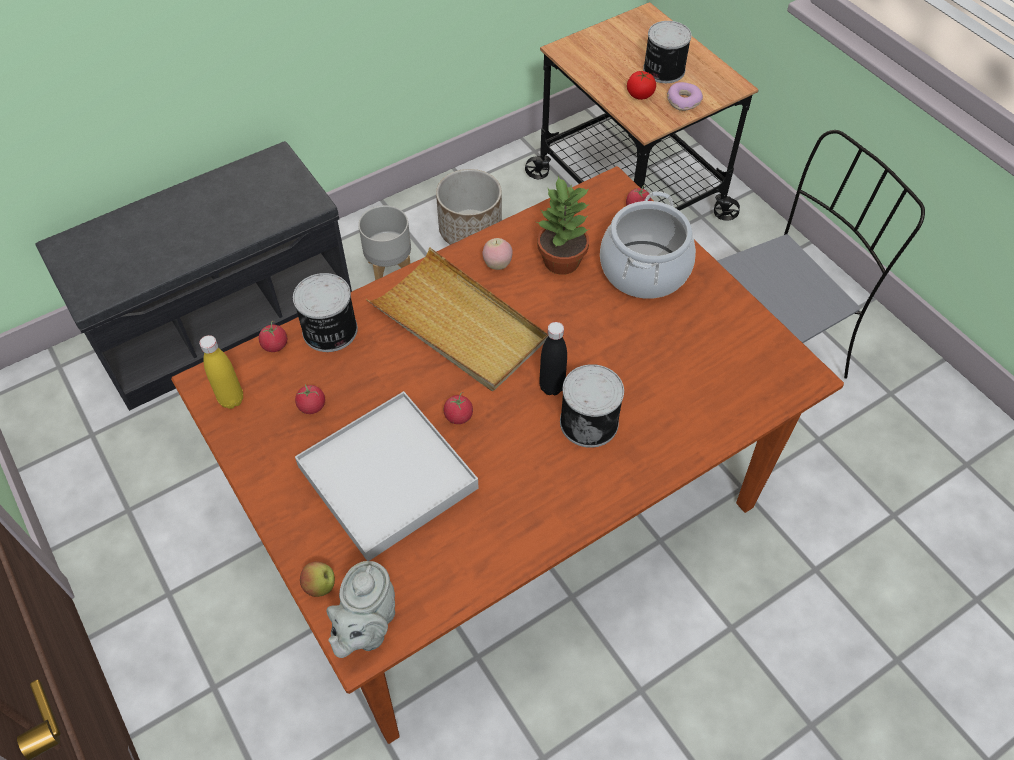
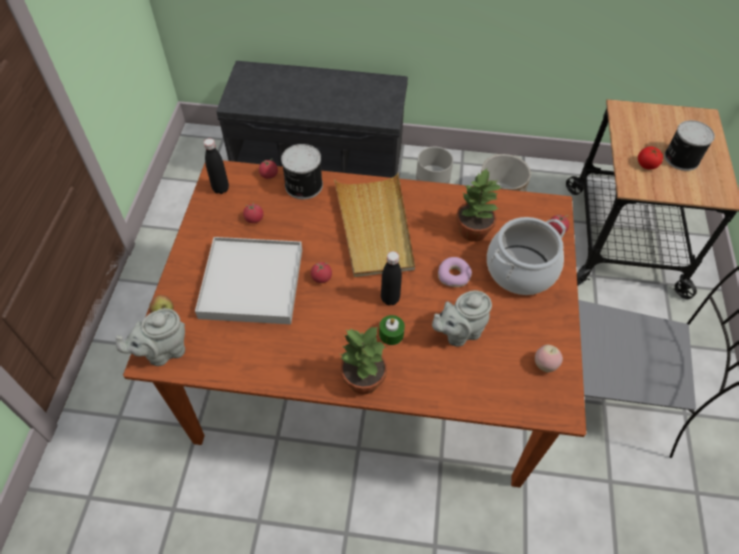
camera: 40 degrees right, 0 degrees up
(231, 400) = (221, 189): yellow bottle -> black bottle
(497, 265) = (432, 208): apple -> apple (545, 365)
(589, 421) = (391, 334): can -> green candle
(609, 487) = (362, 380): none -> potted plant
(650, 372) = (459, 332): none -> grey teapot
(683, 101) = (675, 186): donut -> donut (454, 275)

